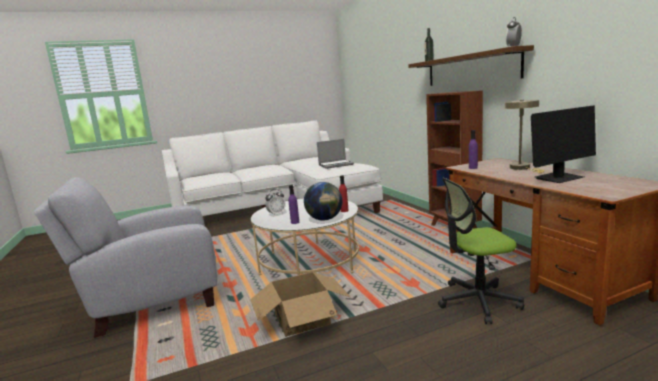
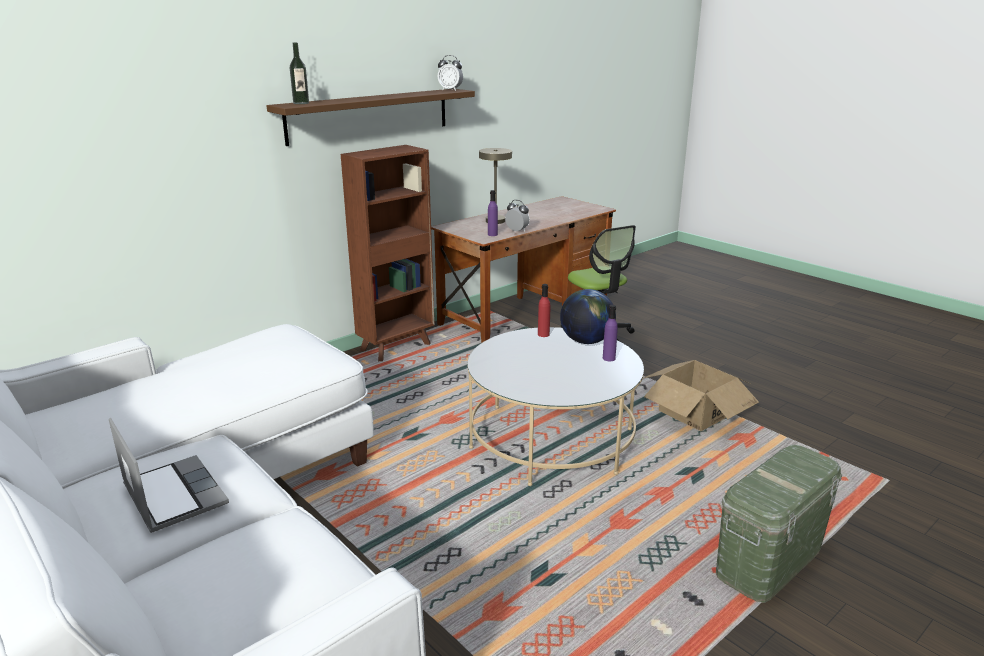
camera: 110 degrees left, 10 degrees up
(151, 301) = (769, 561): grey armchair -> green storage box
(276, 214) = (577, 381): alarm clock -> alarm clock (517, 231)
(336, 165) = (273, 352): laptop -> laptop (172, 495)
(559, 178) = (545, 214): monitor -> none

